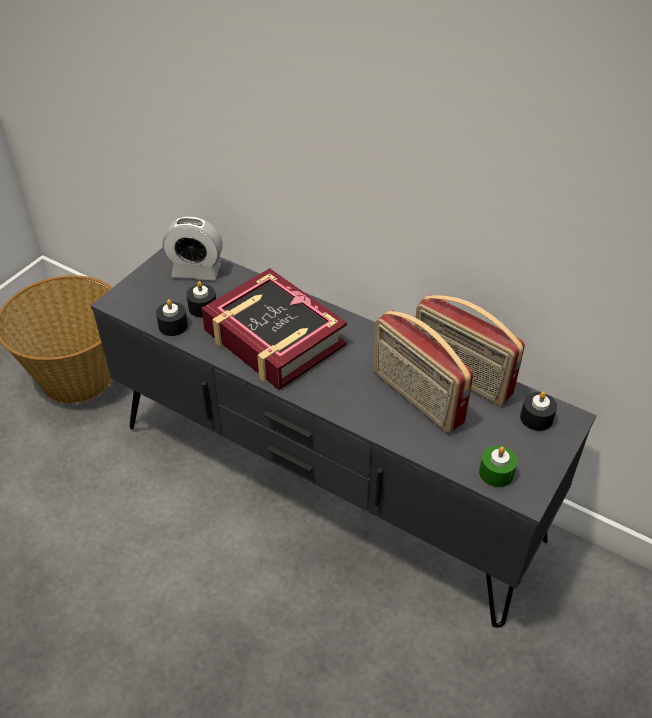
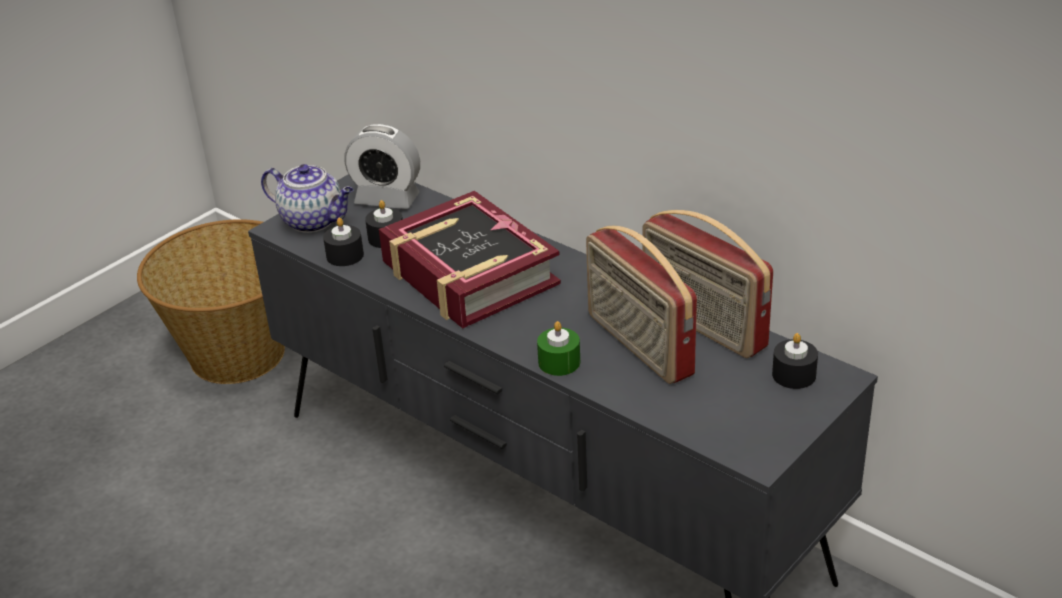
camera: 10 degrees right, 10 degrees down
(142, 294) = (314, 221): none -> teapot
(496, 473) = (724, 431): green candle -> green candle (559, 362)

